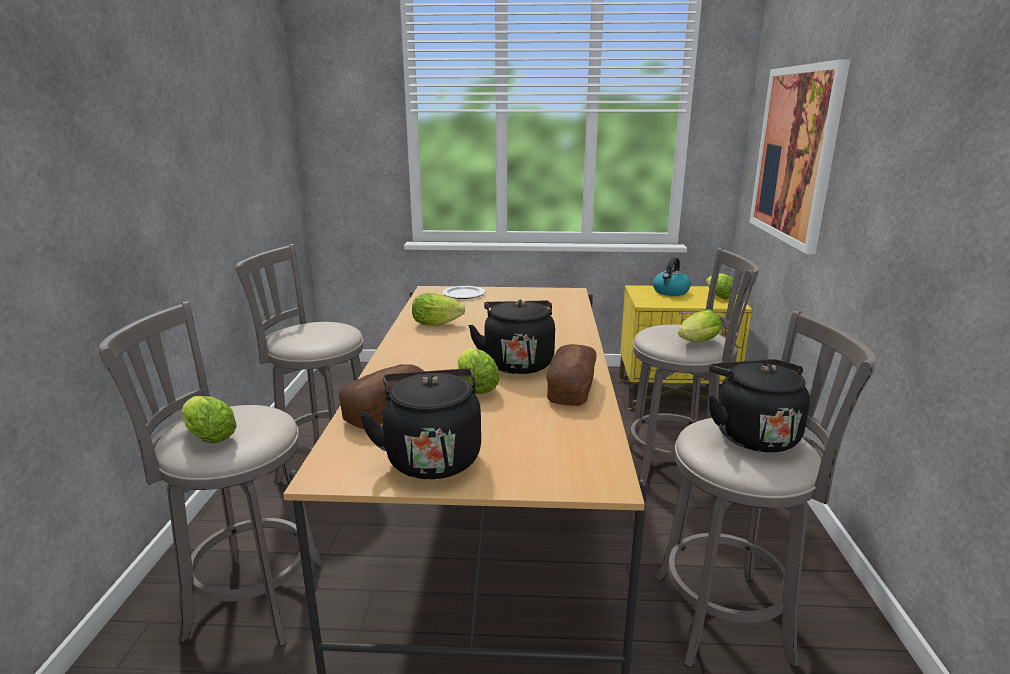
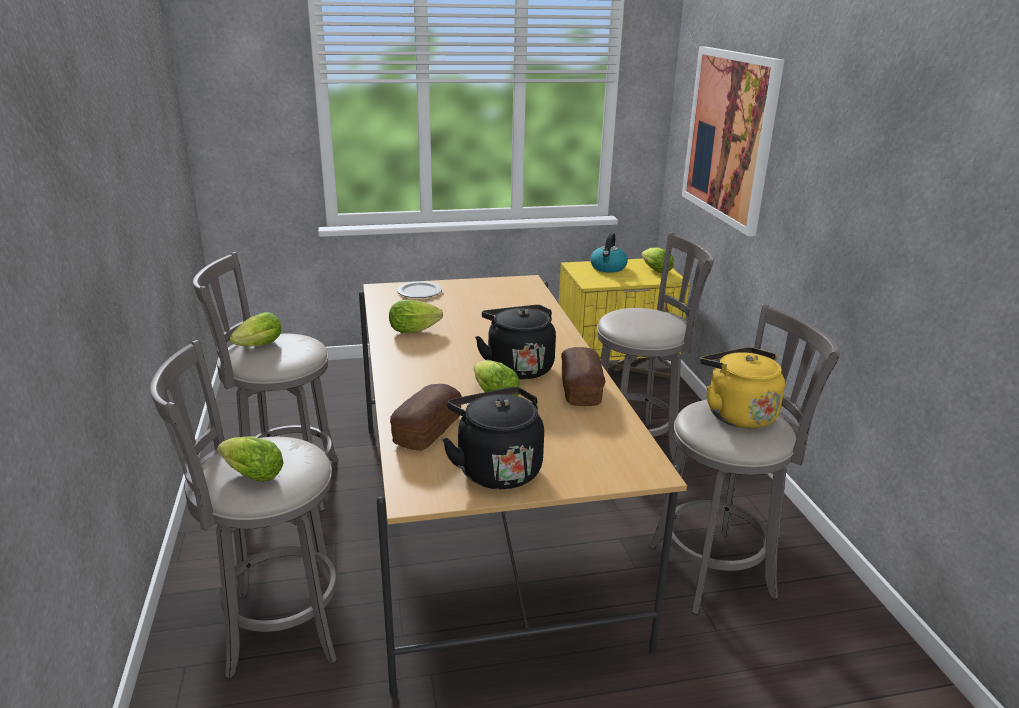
camera: 15 degrees left, 5 degrees up
(696, 342) = (659, 327): lettuce -> lettuce (257, 347)
(752, 434) = (737, 414): black kettle -> yellow kettle

